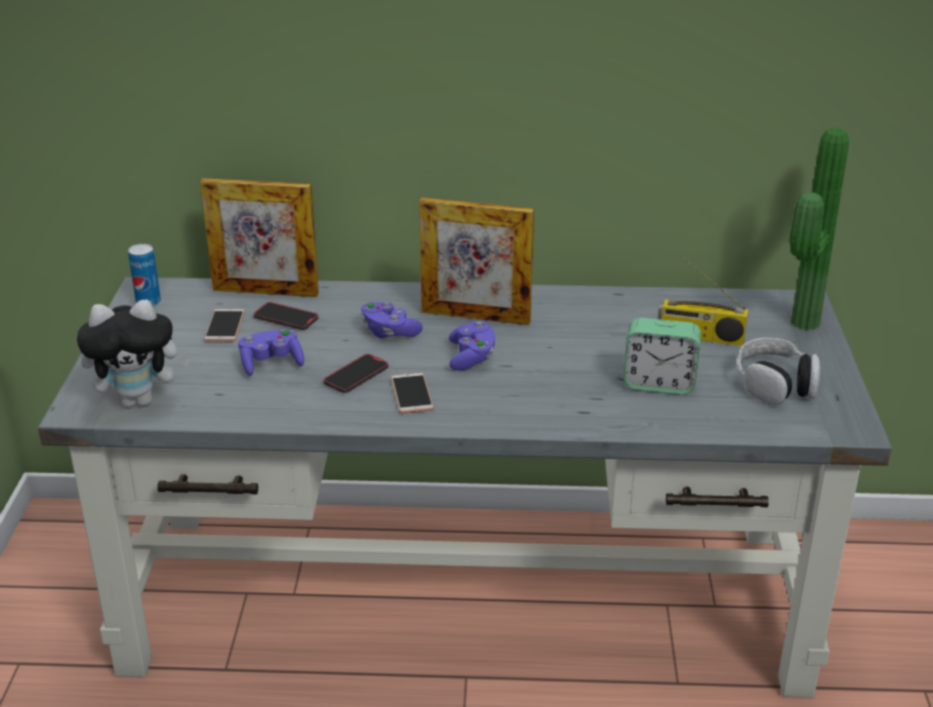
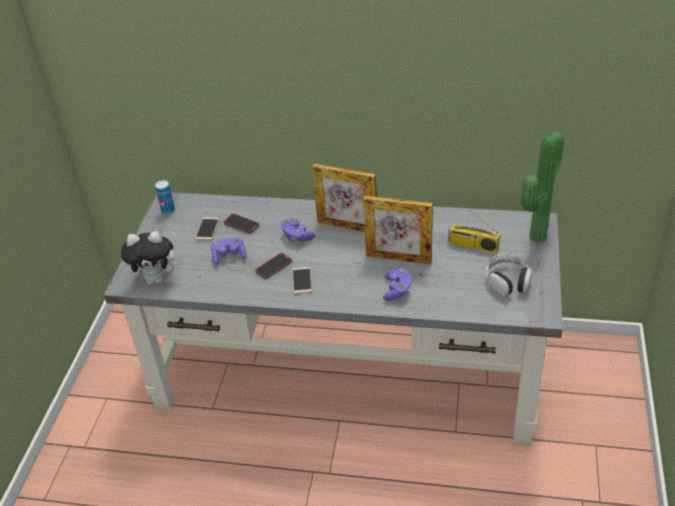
camera: 10 degrees right, 10 degrees up
(265, 291) = (233, 204): picture frame -> picture frame (398, 258)
(471, 357) = (339, 256): purple game controller -> purple game controller (397, 290)
(659, 384) = (441, 279): alarm clock -> none

